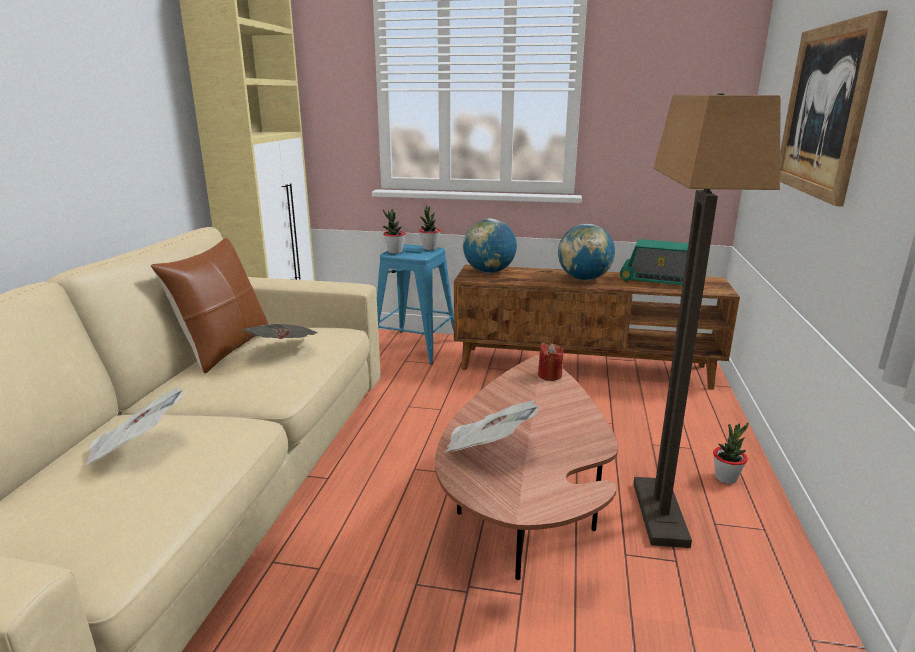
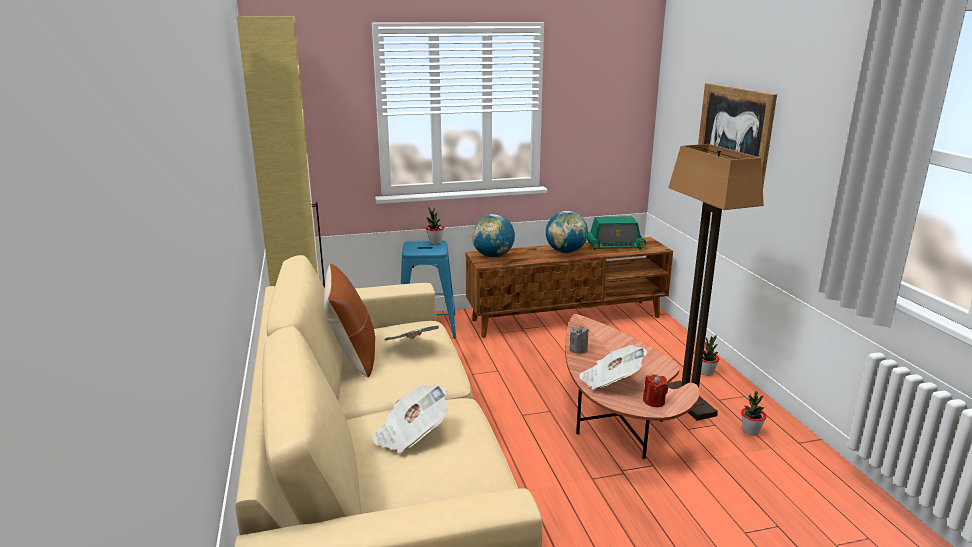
camera: 25 degrees left, 0 degrees up
(395, 252) = (412, 250): potted plant -> potted plant (750, 431)
(494, 397) = (578, 349): none -> grey candle
(549, 375) = (596, 328): red candle -> red candle (654, 401)

